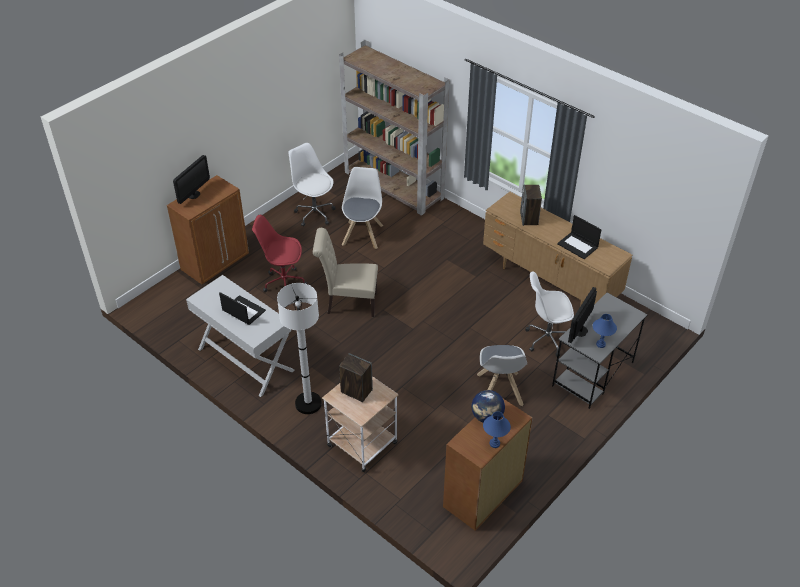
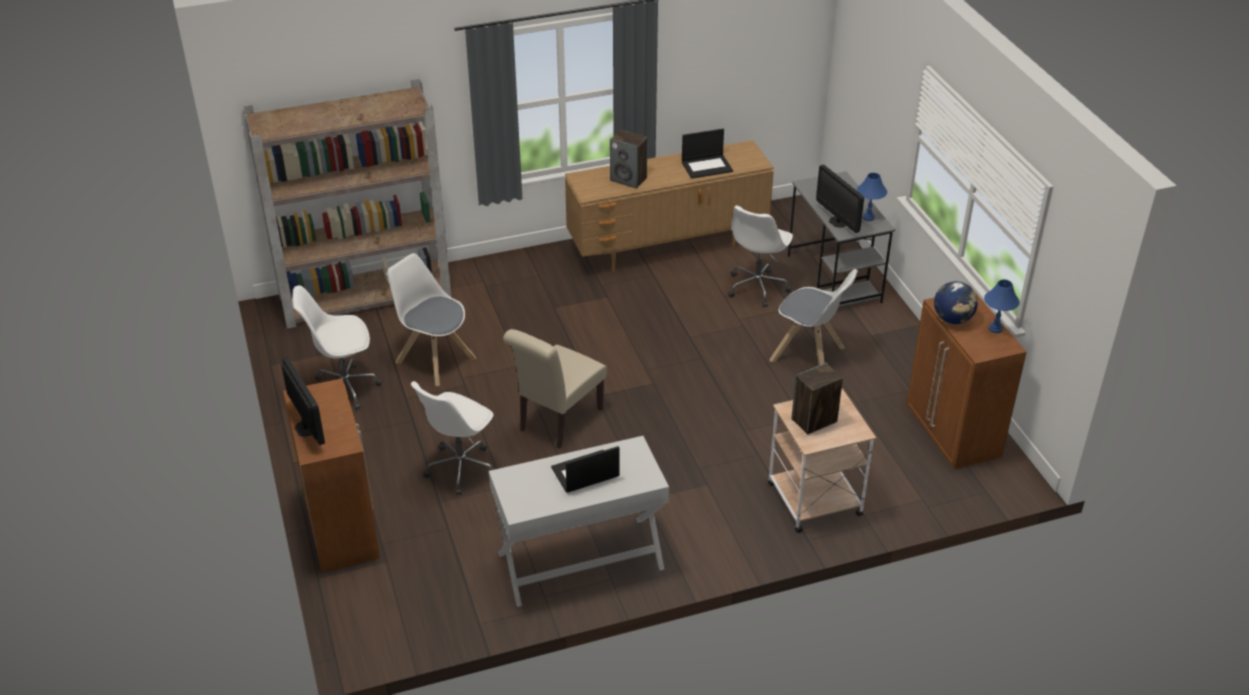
camera: 60 degrees left, 5 degrees down
(283, 283) = (460, 470): red office chair -> white office chair
(308, 403) = (711, 525): white floor lamp -> none

